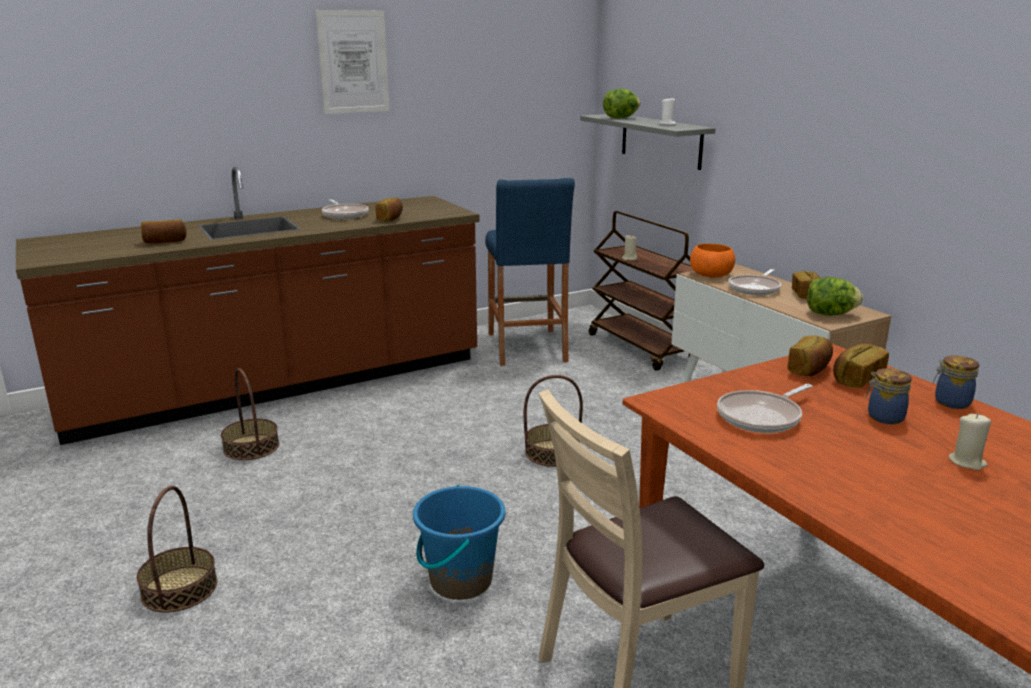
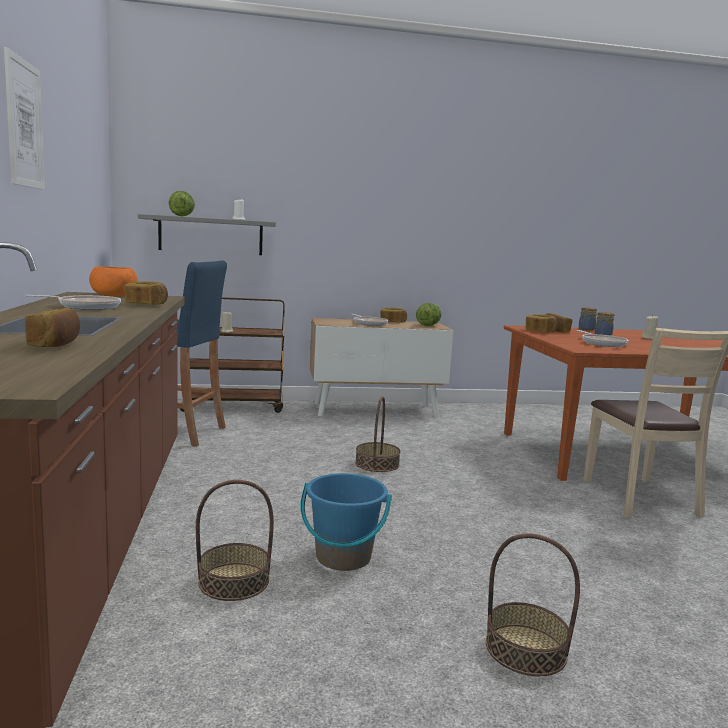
camera: 70 degrees left, 10 degrees down
(460, 581) = (540, 523): blue bucket -> blue bucket (343, 557)
(711, 275) = (330, 323): orange bowl -> orange bowl (114, 296)

